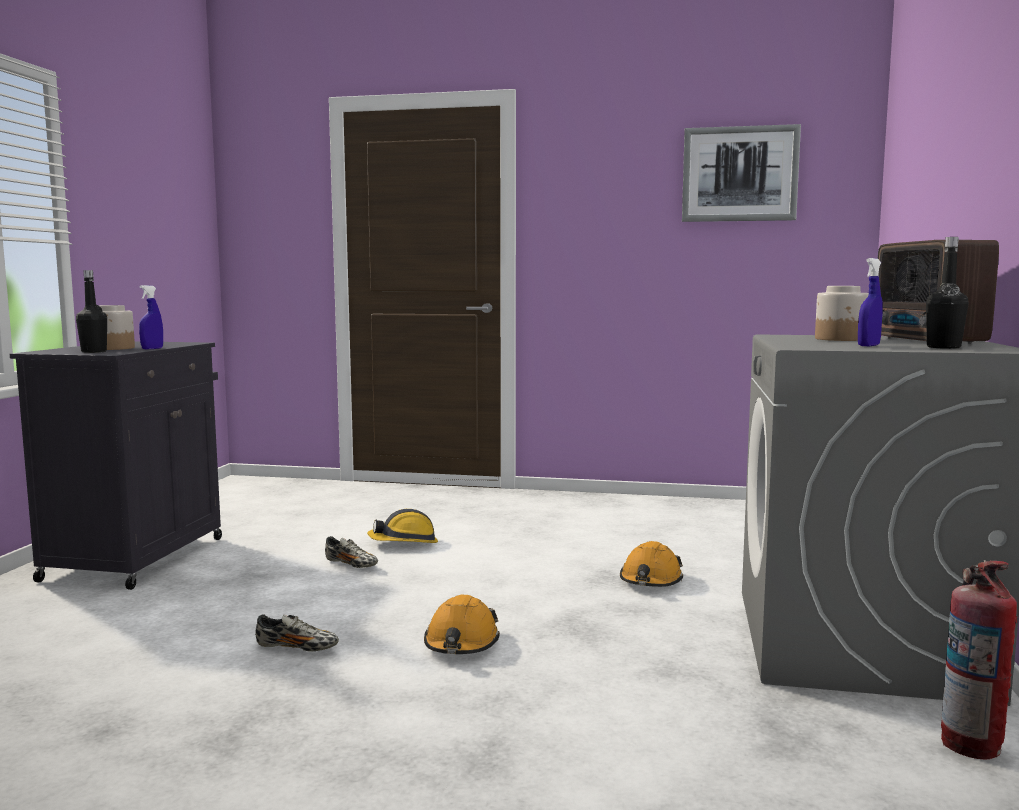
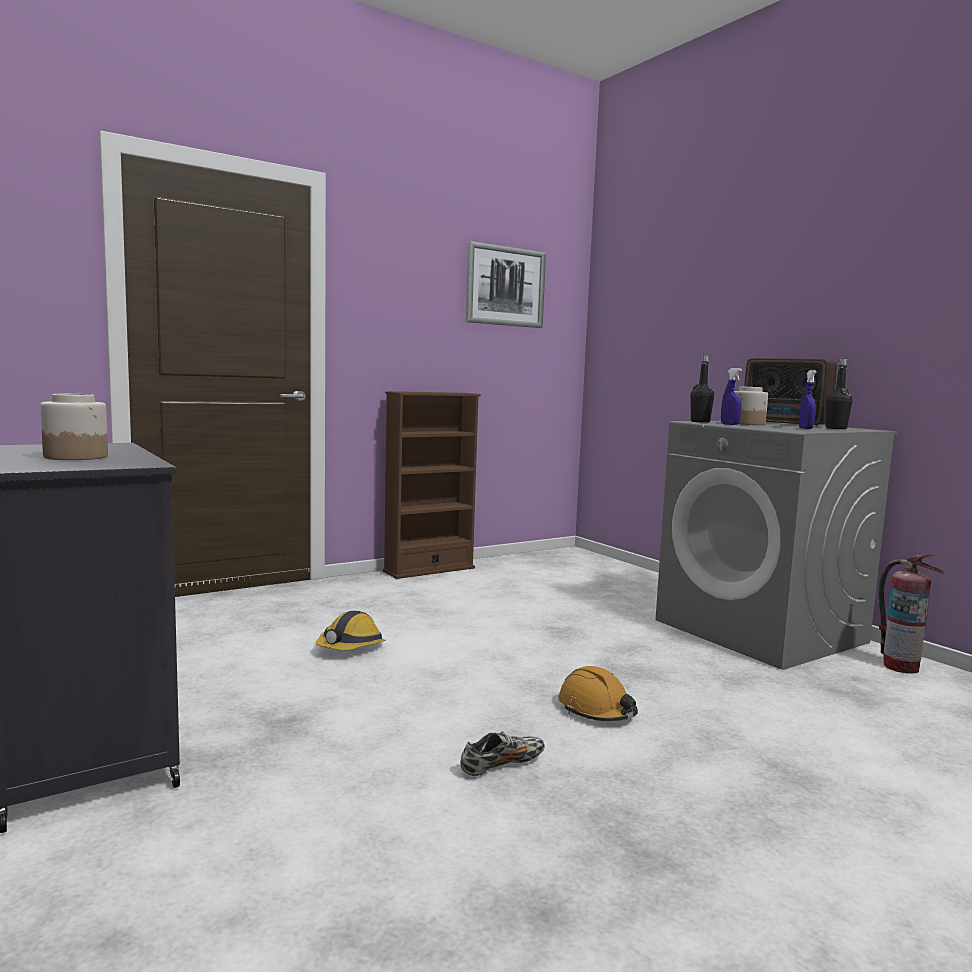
camera: 45 degrees left, 0 degrees up
(94, 352) = (99, 463): black bottle -> black bottle (700, 422)
(152, 349) = (142, 455): blue spray bottle -> blue spray bottle (729, 424)
(351, 565) = (357, 681): shoe -> none
(622, 499) = (429, 570): none -> brown bookcase
(650, 580) = (590, 626): orange hard hat -> none

